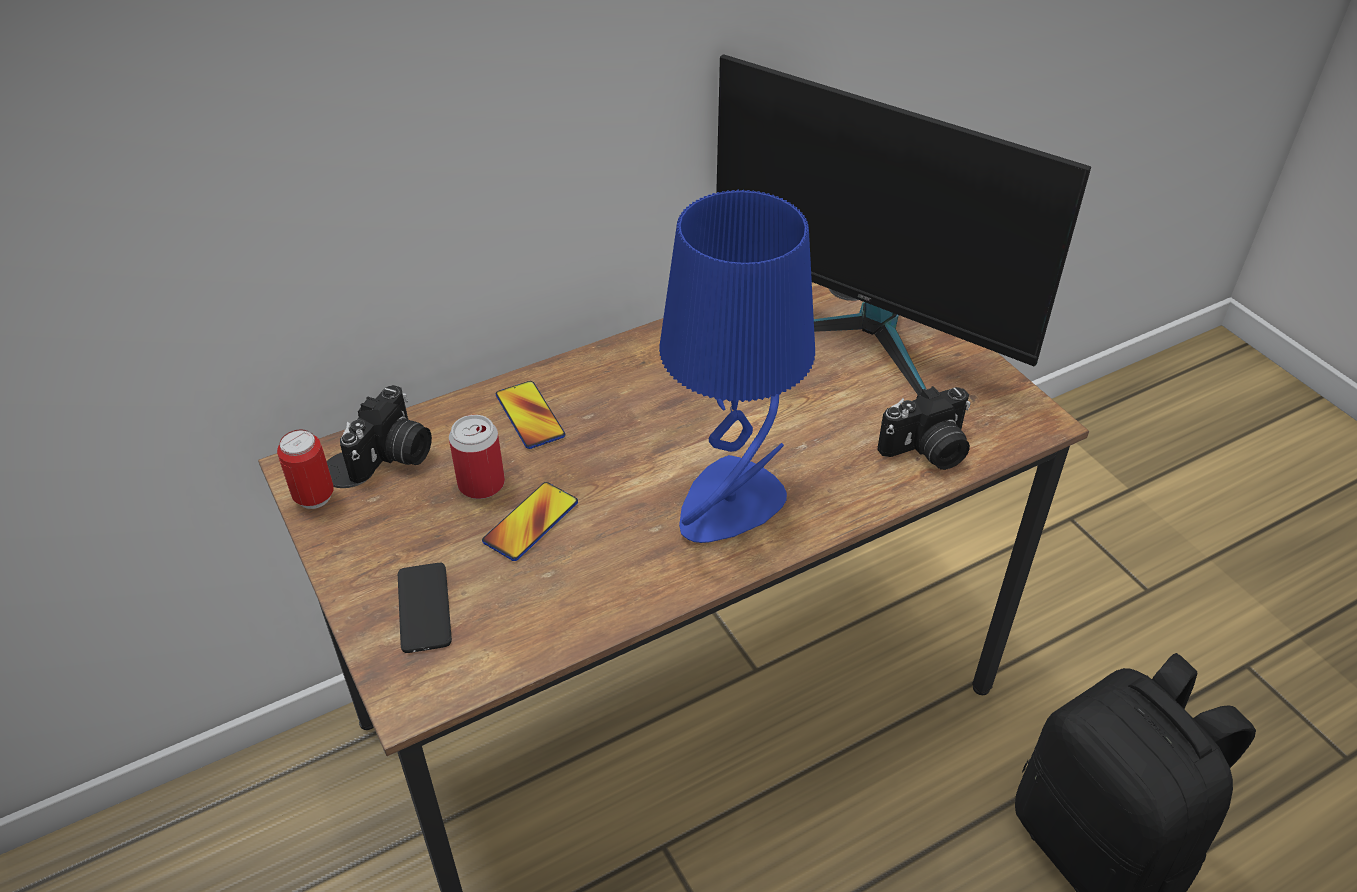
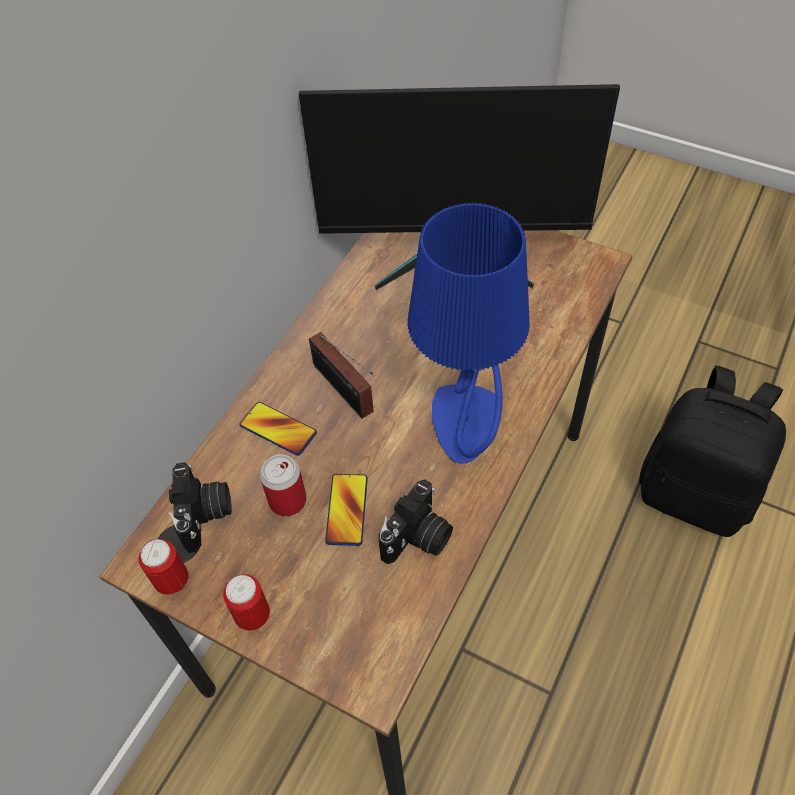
camera: 30 degrees left, 10 degrees up
(357, 567) = (253, 615): none -> can
(424, 608) = (327, 616): phone -> none
(627, 414) = (345, 392): none -> radio
(927, 450) = (553, 318): camera -> camera (418, 538)

